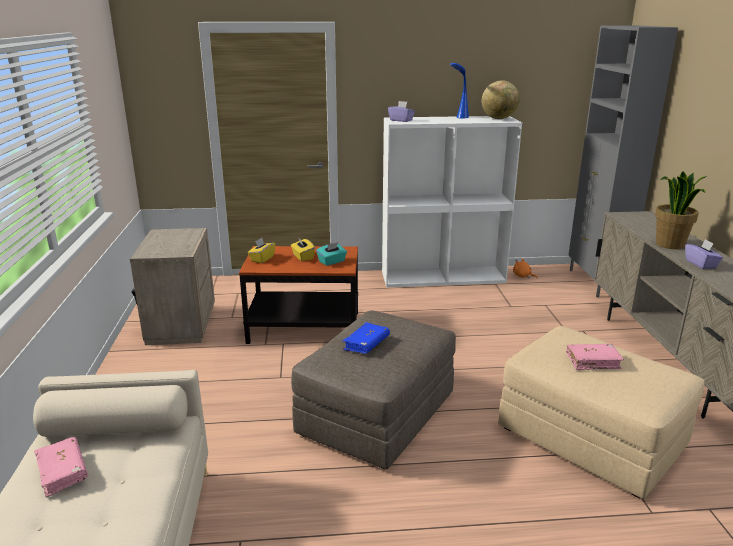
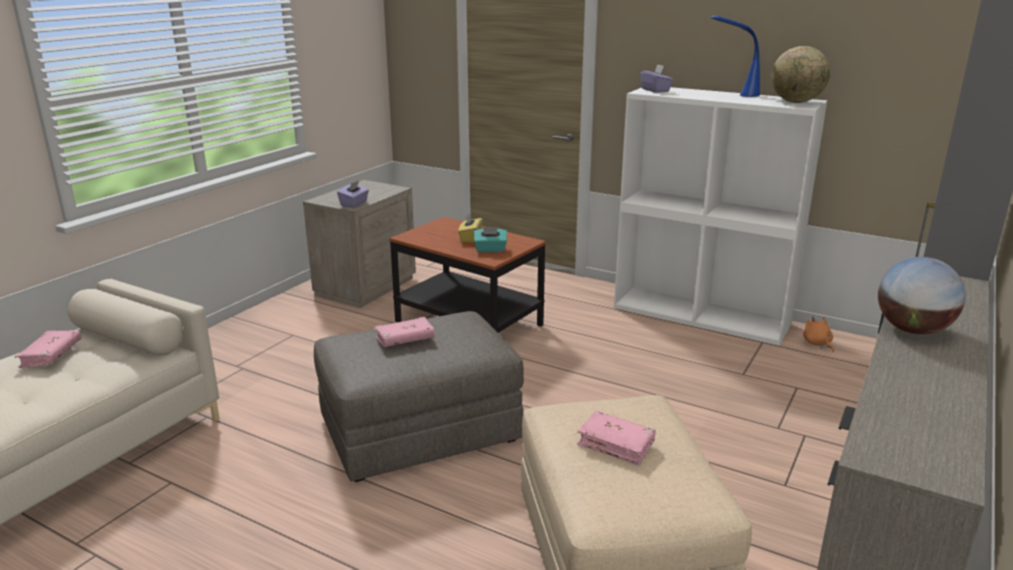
camera: 35 degrees right, 0 degrees up
(262, 259) = (430, 231): yellow tissue box -> none
(366, 344) = (405, 340): blue book -> pink book
(670, 244) = (912, 330): potted plant -> globe
(701, 264) = (906, 367): purple tissue box -> purple tissue box (354, 204)

